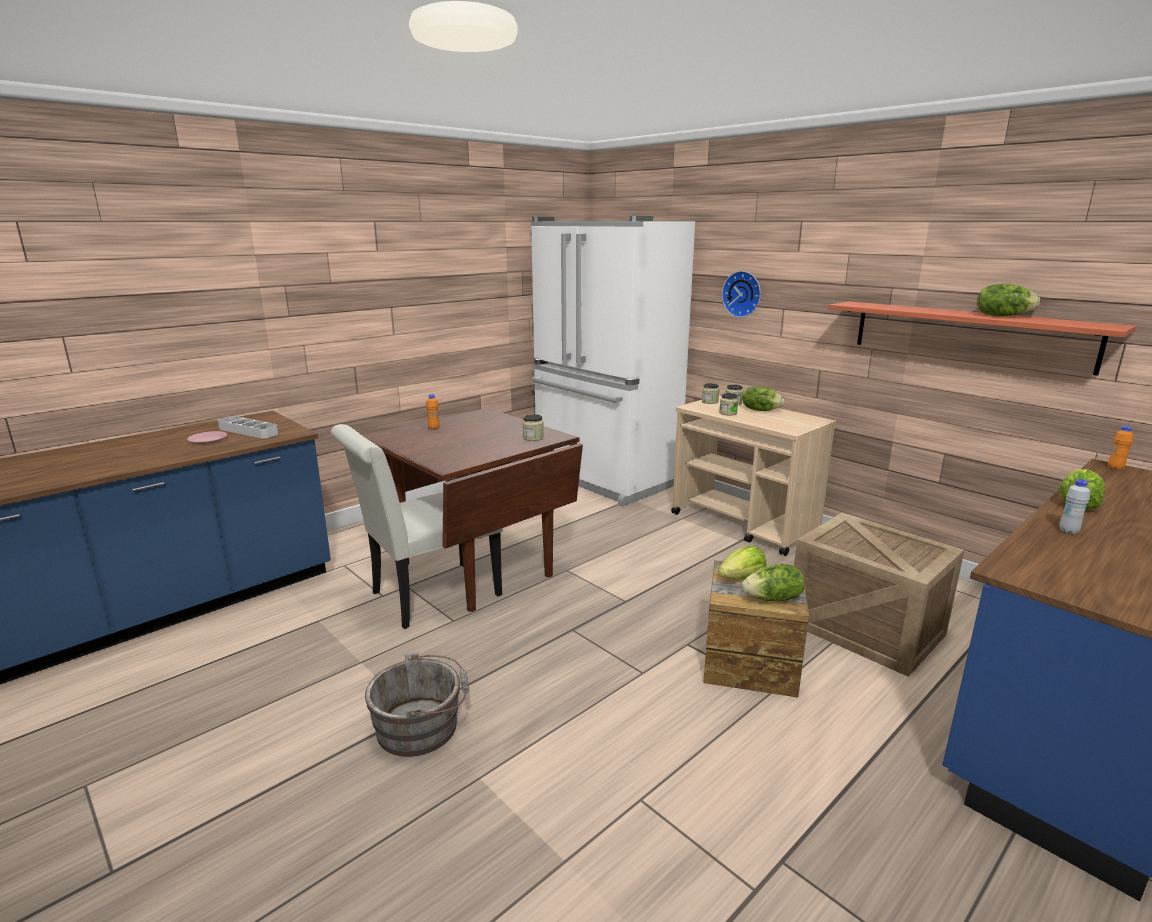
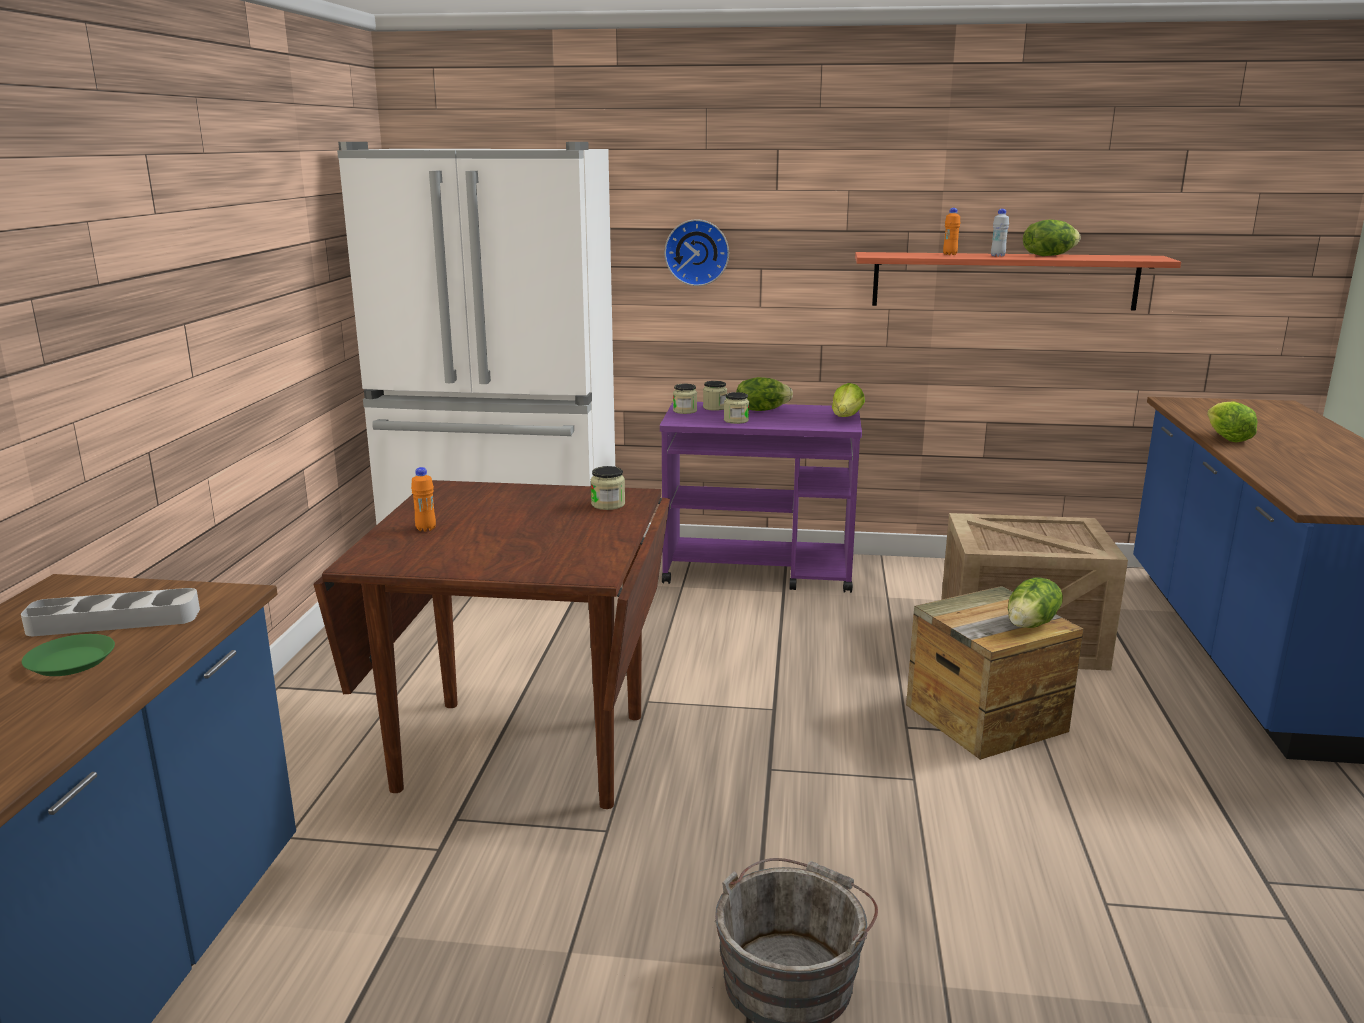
camera: 40 degrees left, 0 degrees up
(208, 441) = (70, 662): pink plate -> green plate
(428, 597) = (515, 818): white chair -> none
(742, 578) = (972, 615): lettuce -> lettuce (846, 417)
(744, 524) = (760, 571): beige cart -> purple cart
(1068, 531) = (1271, 462): white bottle -> white bottle (997, 256)
(1115, 468) = (1178, 401): orange bottle -> orange bottle (950, 254)

